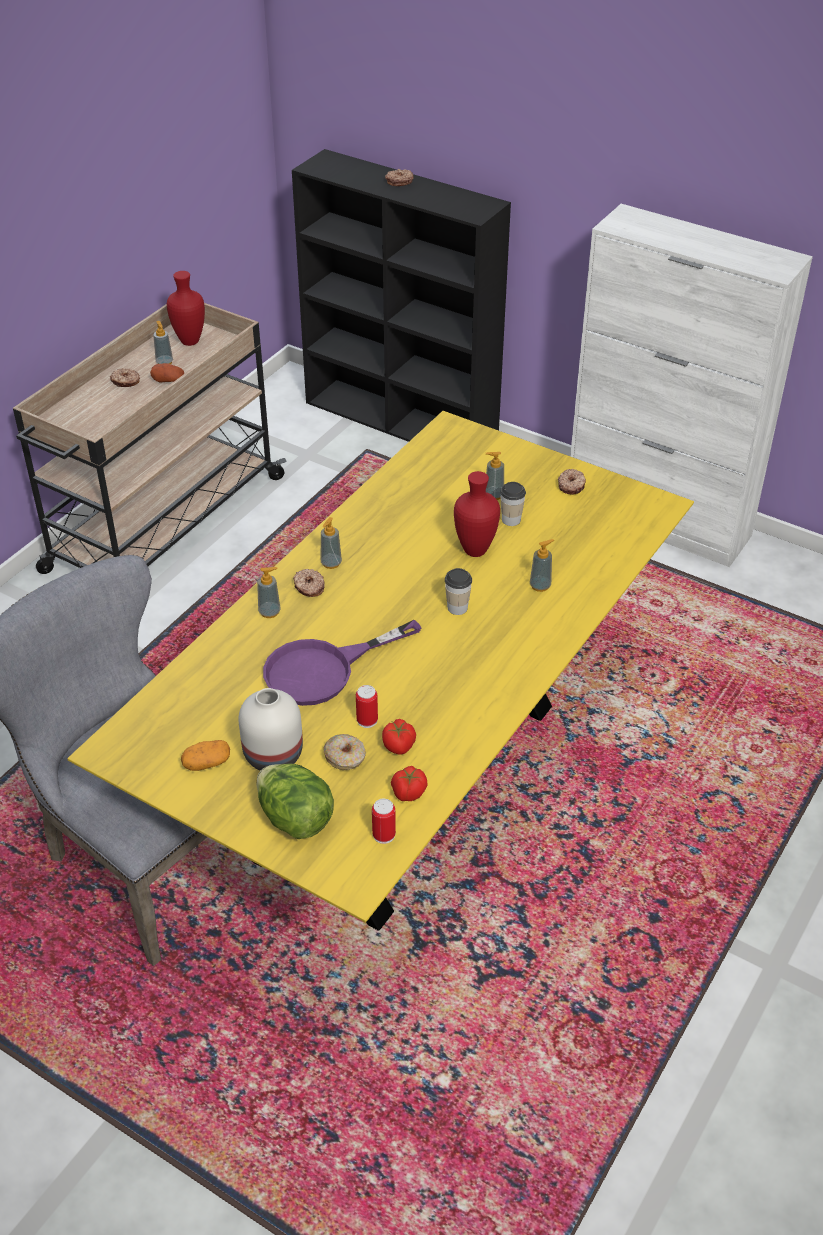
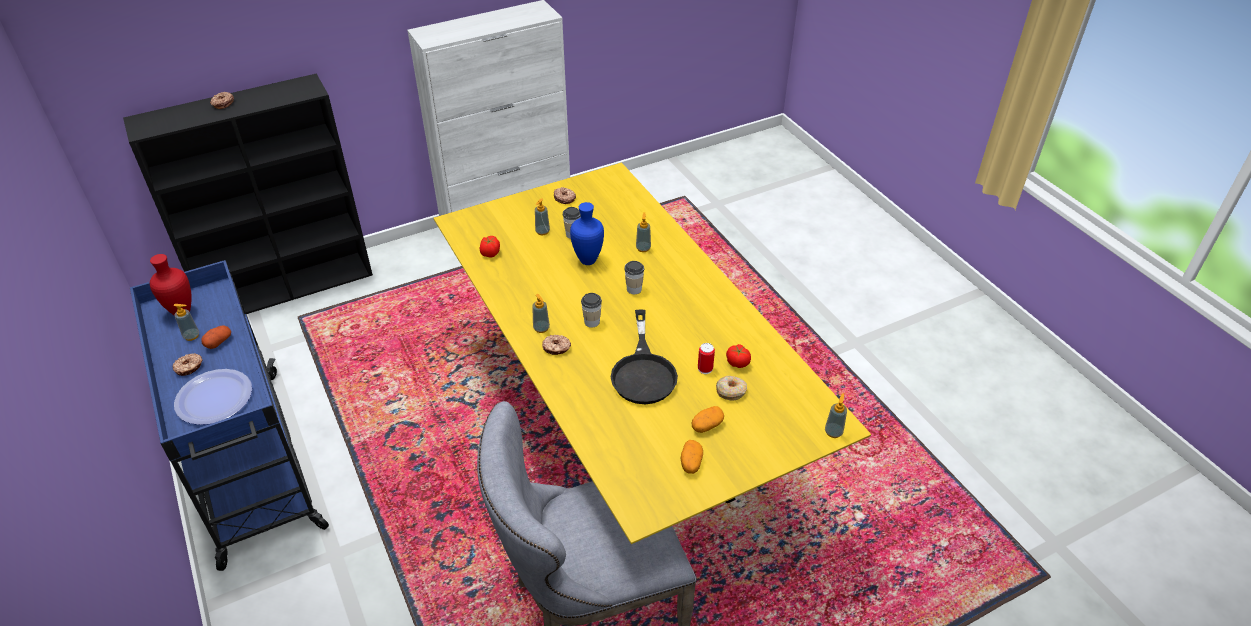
camera: 60 degrees left, 0 degrees up
(100, 414) = (214, 398): none -> plate
(163, 525) = (251, 465): beige cart -> blue cart
(269, 612) = (565, 376): soap dispenser -> soap dispenser (833, 432)
(273, 756) = (707, 425): white vase -> potato
(295, 819) = (770, 435): lettuce -> none
(323, 670) = (643, 371): purple frying pan -> black frying pan
(372, 597) = (592, 322): none -> cup
(384, 835) = (808, 399): can -> none
(408, 793) = (780, 374): tomato -> tomato (490, 253)
(475, 552) = (589, 261): red vase -> blue vase

